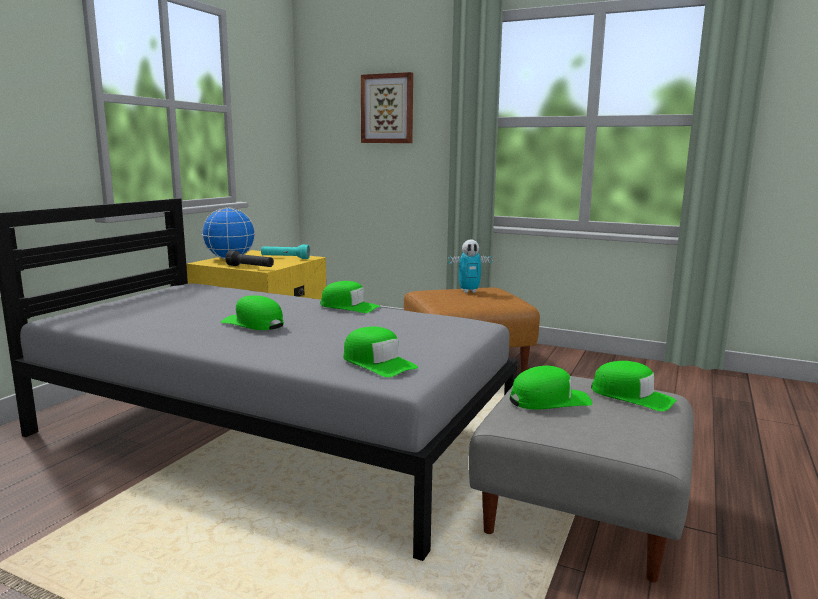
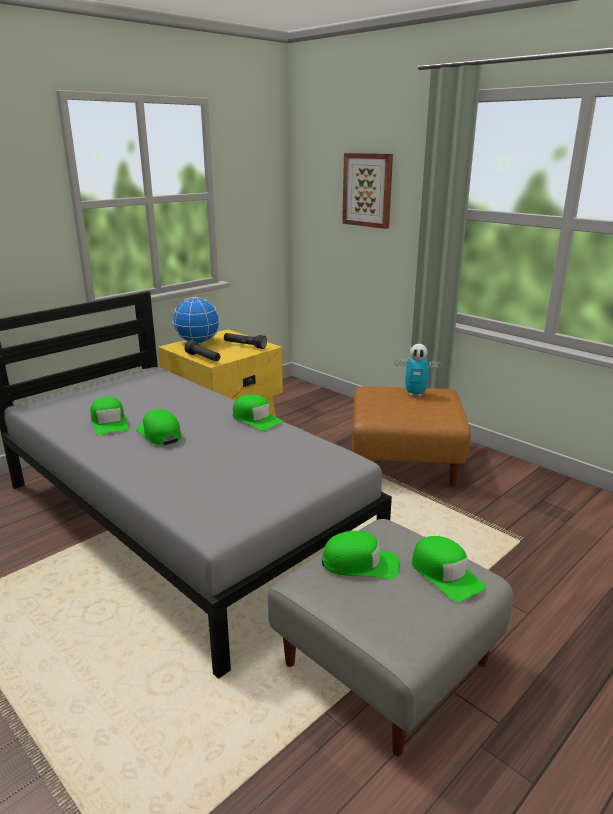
camera: 20 degrees right, 10 degrees up
(285, 258) = (244, 346): turquoise flashlight -> black flashlight
(378, 363) = (214, 504): green cap -> green cap (109, 422)

